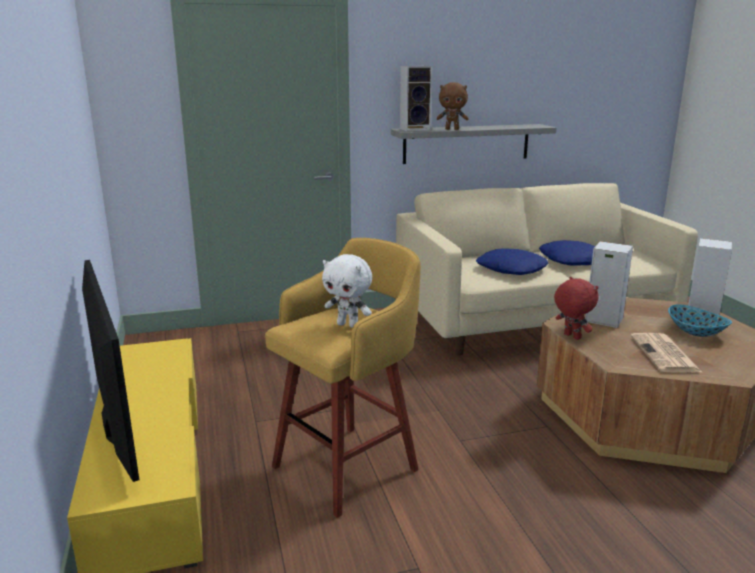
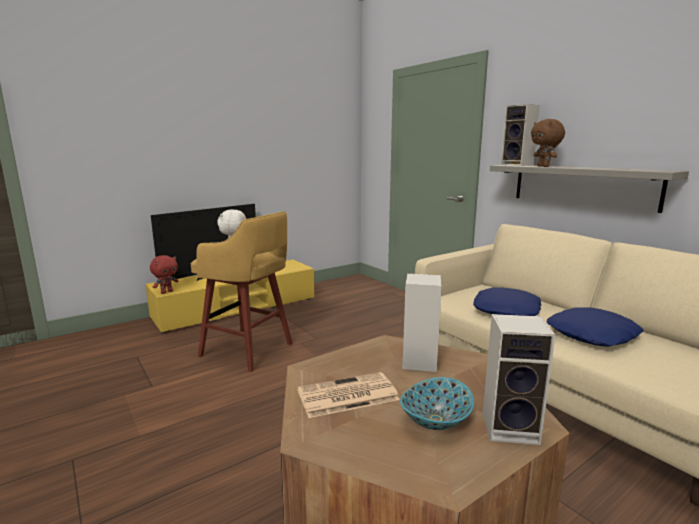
camera: 70 degrees right, 5 degrees down
(571, 336) = (358, 347): red plush toy -> red plush toy (166, 292)

